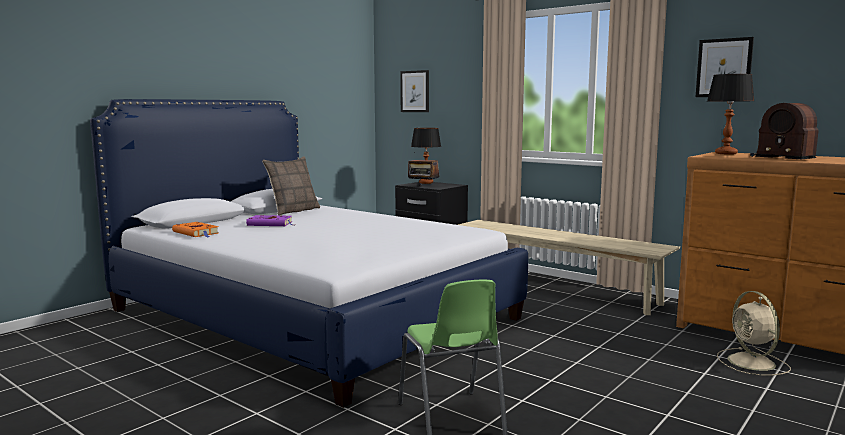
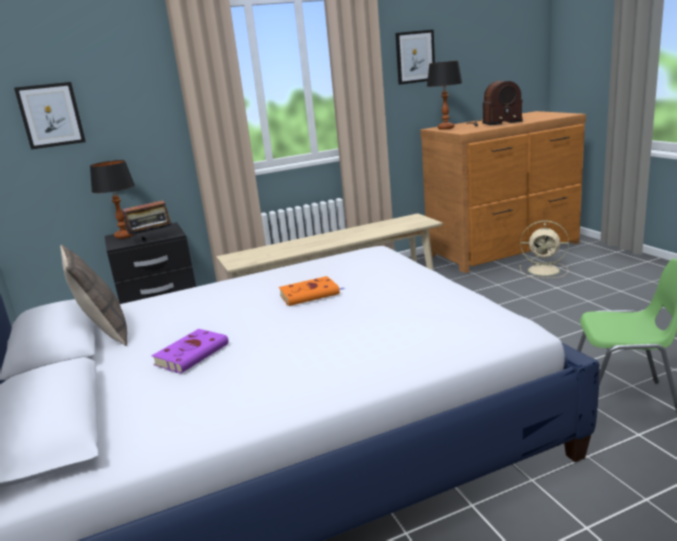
camera: 60 degrees left, 10 degrees up
(196, 233) = (180, 423): orange book -> orange book (311, 294)

